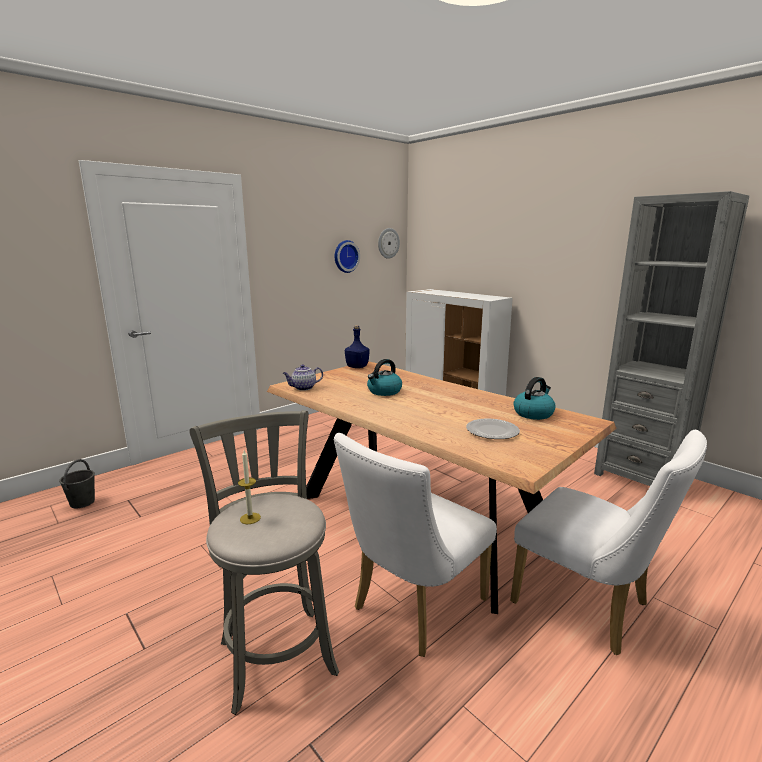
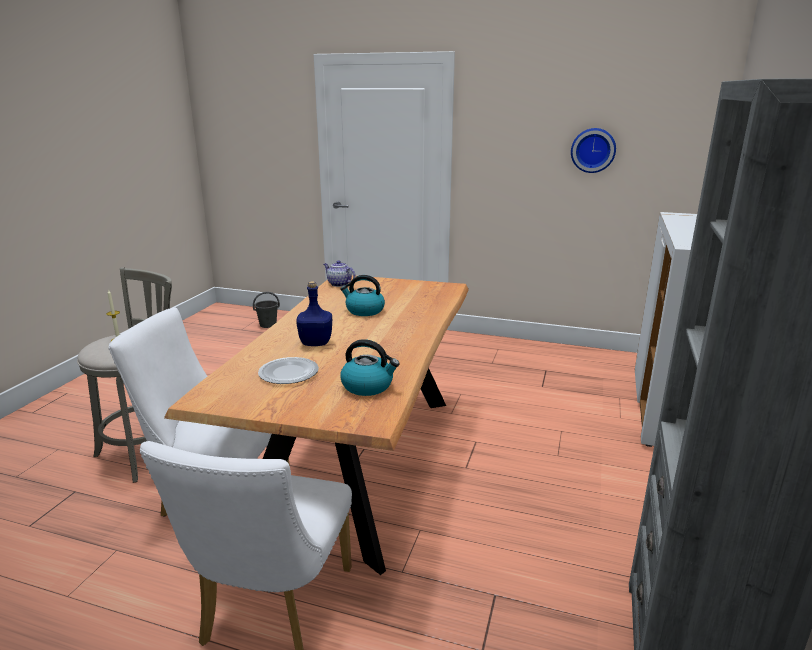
camera: 60 degrees right, 5 degrees up
(356, 367) = (434, 285): blue bottle -> blue bottle (316, 342)
(388, 243) = (683, 134): wall clock -> none

